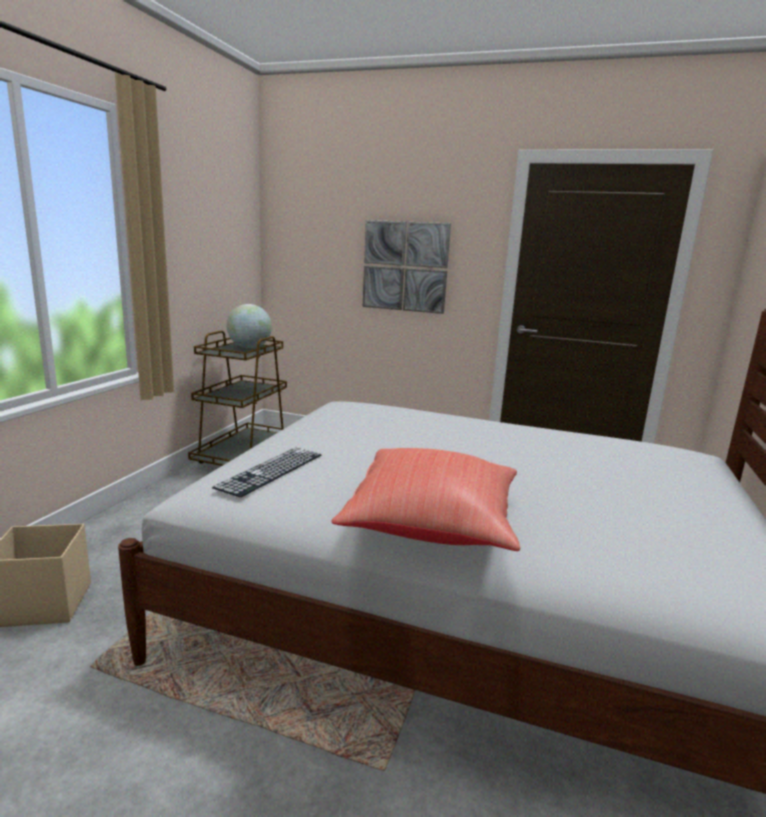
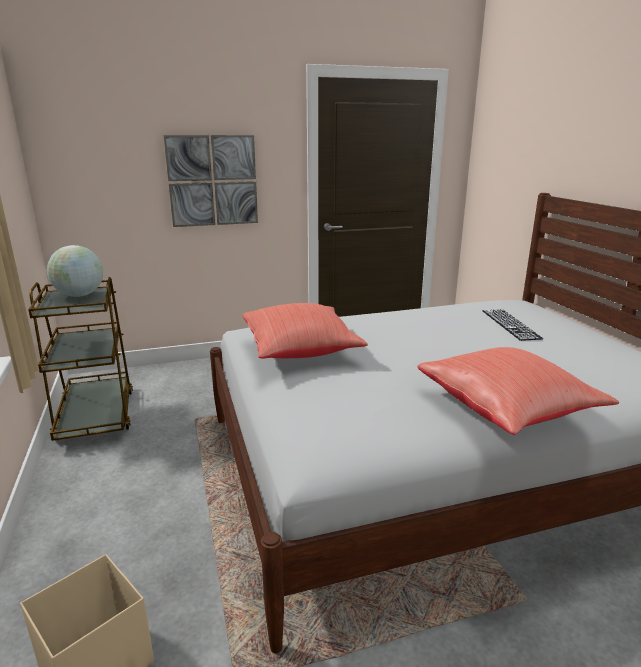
camera: 35 degrees left, 5 degrees up
(271, 470) = (335, 414): keyboard -> keyboard (510, 324)
(344, 424) = (301, 350): none -> red pillow

